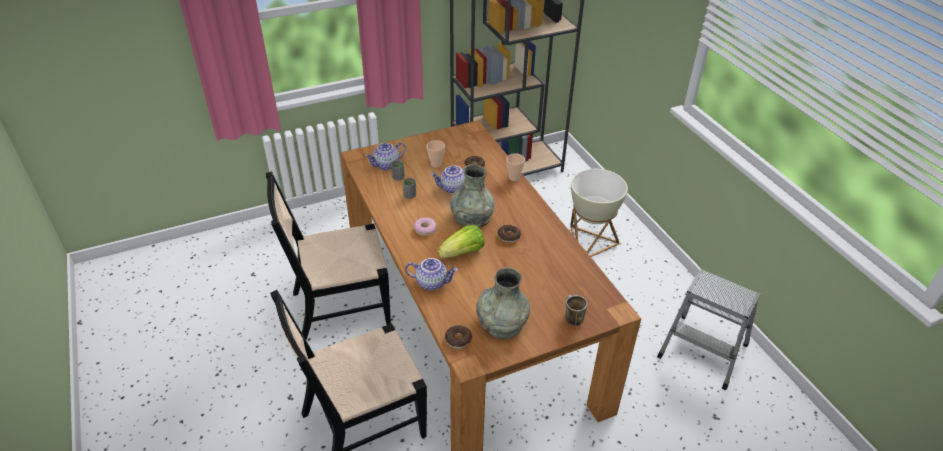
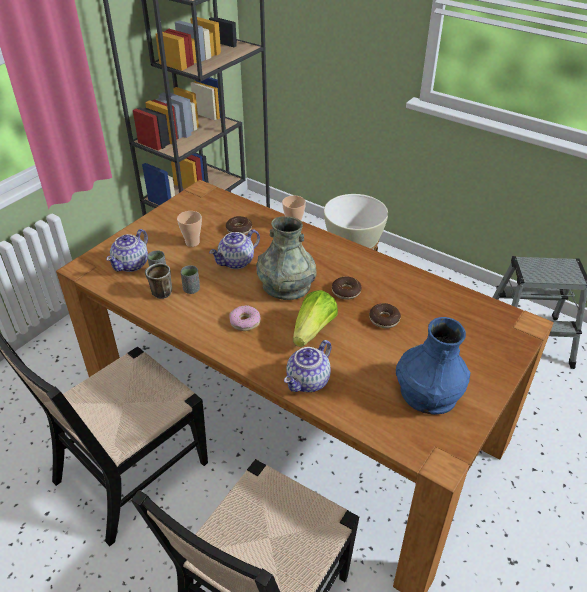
camera: 30 degrees left, 0 degrees up
(432, 282) = (308, 382): teapot -> teapot turned 150 degrees clockwise
(458, 340) = (401, 438): donut -> donut (384, 319)
(501, 322) = (428, 392): grey vase -> blue vase
(571, 318) = (492, 353): mug -> mug (158, 292)

